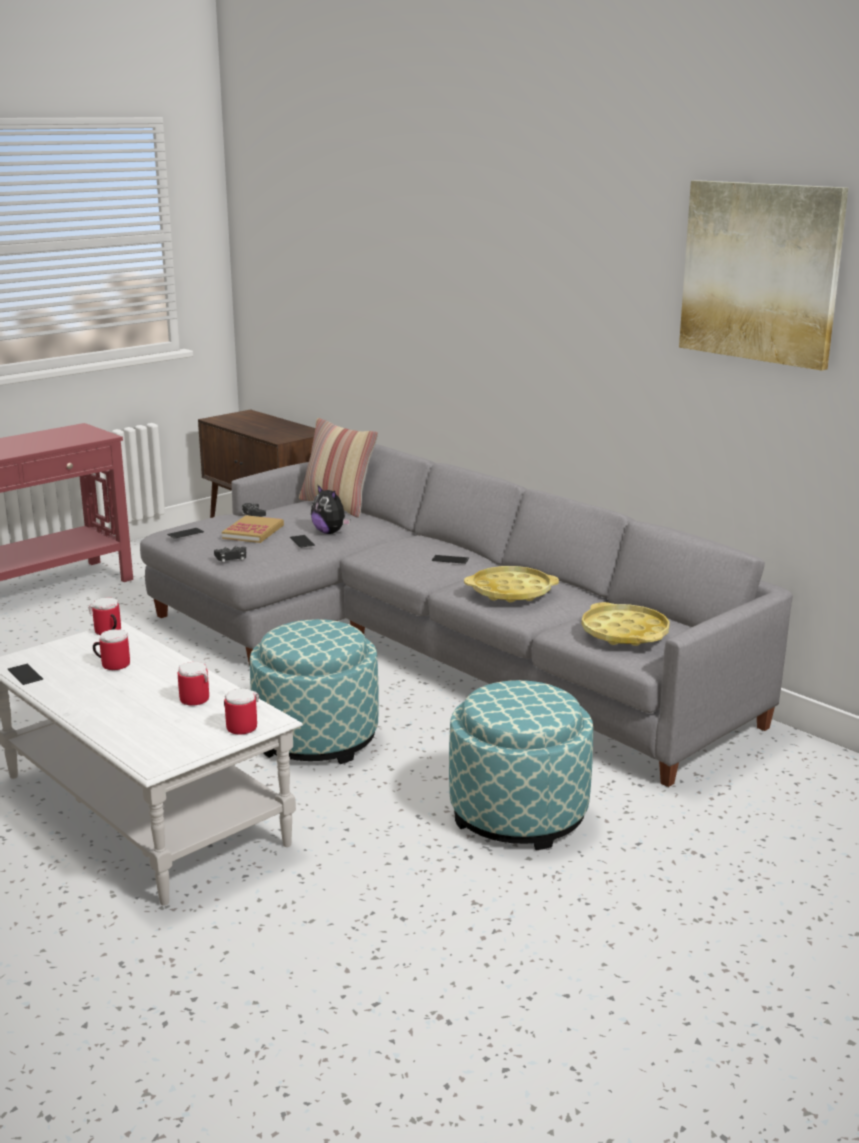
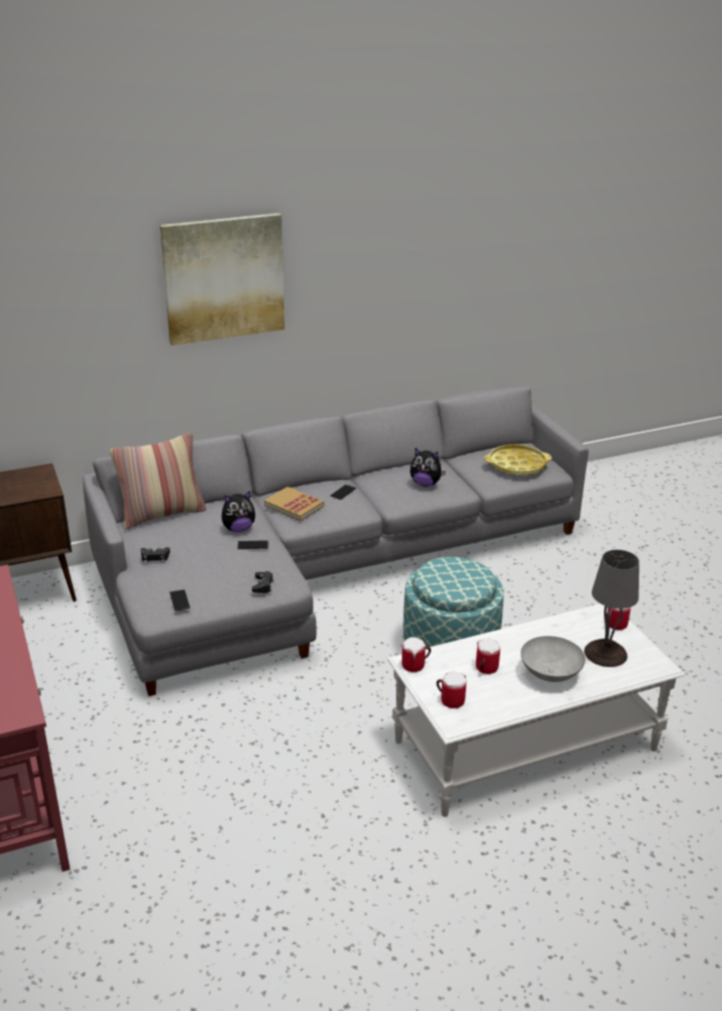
camera: 70 degrees left, 10 degrees up
(25, 674) = (487, 715): phone -> none
(111, 698) = (550, 675): none -> grey bowl
(170, 726) = (604, 653): none -> grey table lamp
(197, 698) = (562, 636): mug -> mug (450, 699)
(253, 532) = (209, 564): book -> book (294, 506)
(511, 591) = (425, 484): yellow tray -> plush toy
(518, 814) = (585, 590): ottoman -> none
(760, 272) = (492, 213): picture -> picture (223, 278)

